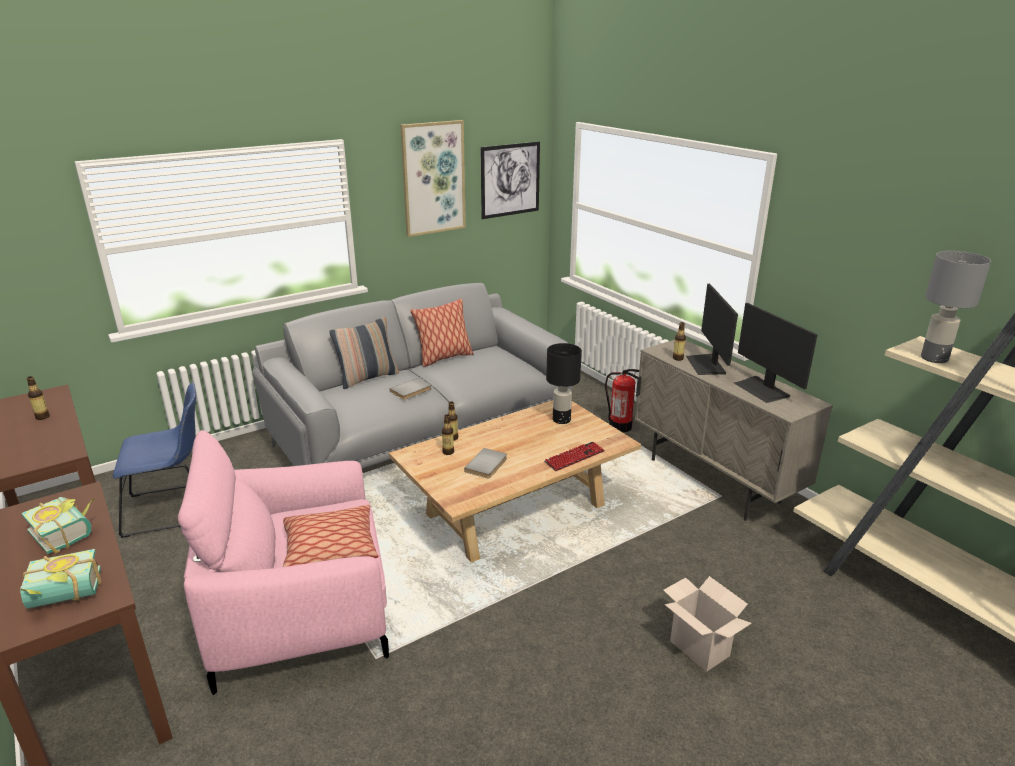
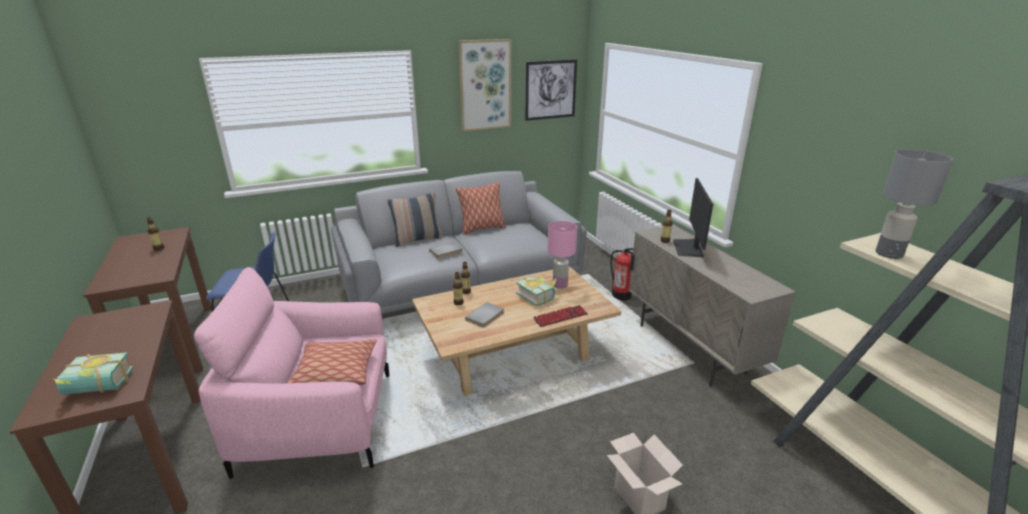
camera: 10 degrees right, 0 degrees up
(68, 532) = (128, 337): book -> book (538, 296)
(562, 420) = (560, 285): black table lamp -> pink table lamp
(762, 389) = (732, 272): monitor -> none

